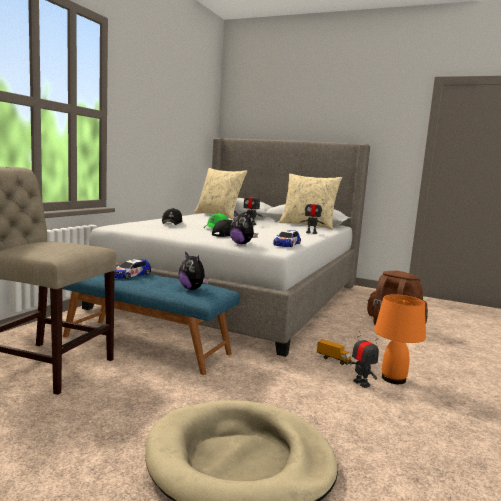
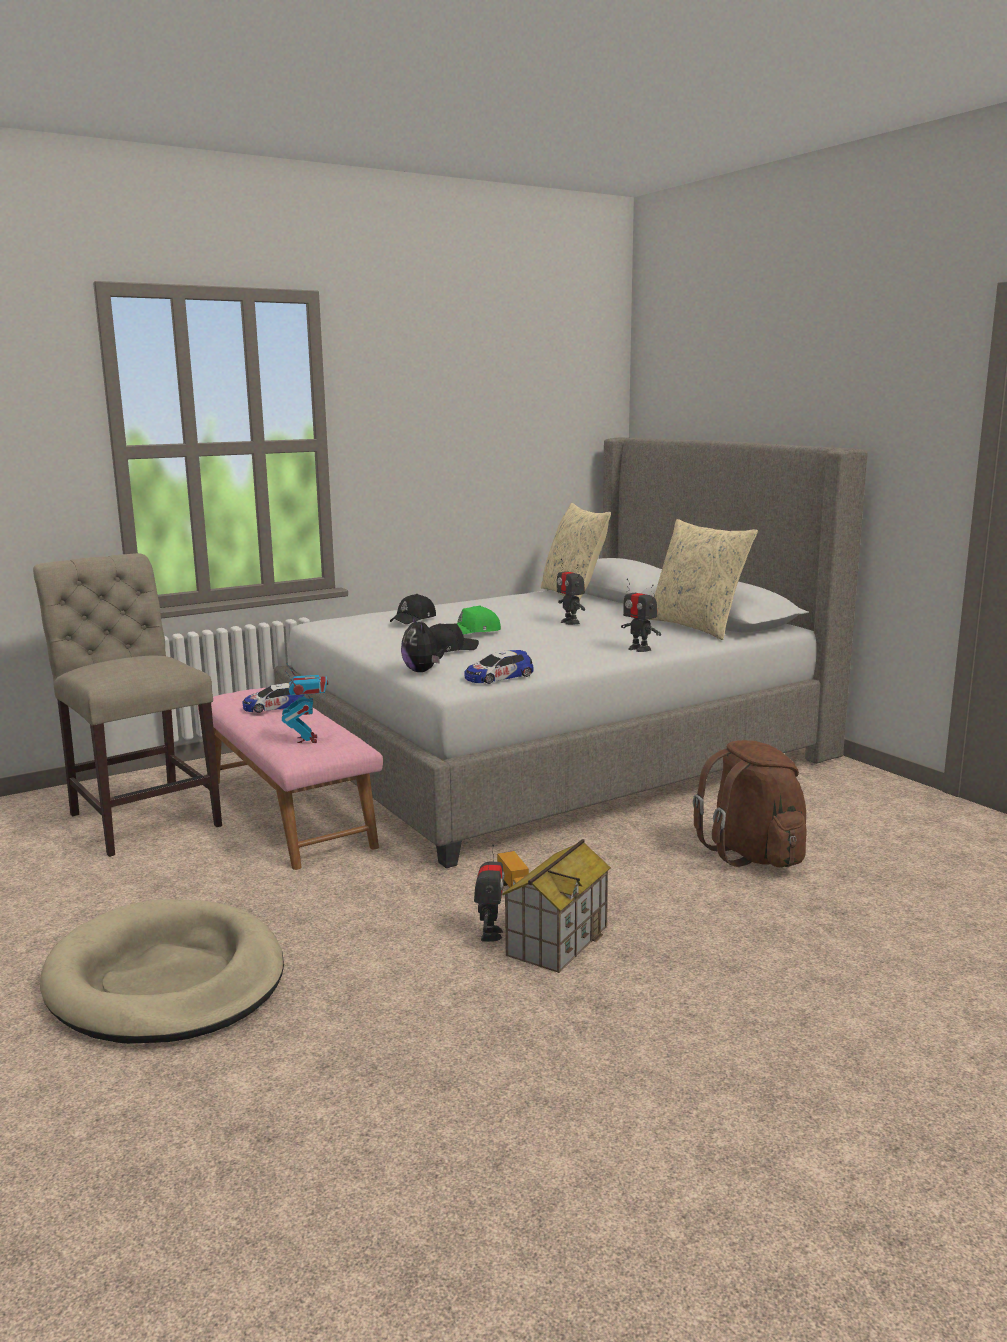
camera: 35 degrees right, 5 degrees up
(146, 344) = (290, 812): blue bench -> pink bench
(192, 289) = (307, 739): plush toy -> toy robot
(393, 378) = (557, 940): orange table lamp -> toy house

